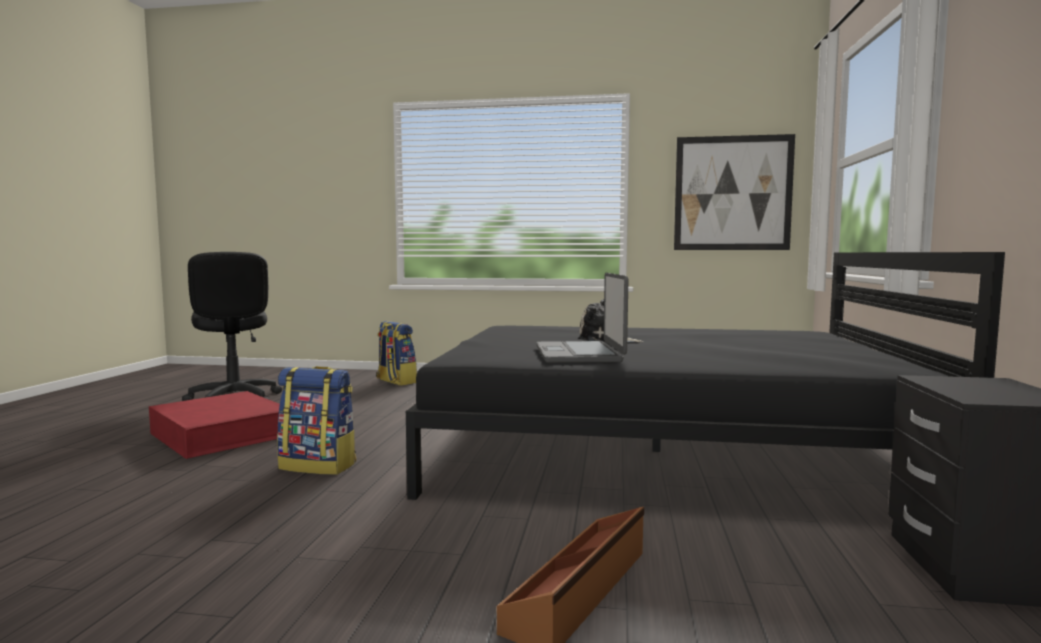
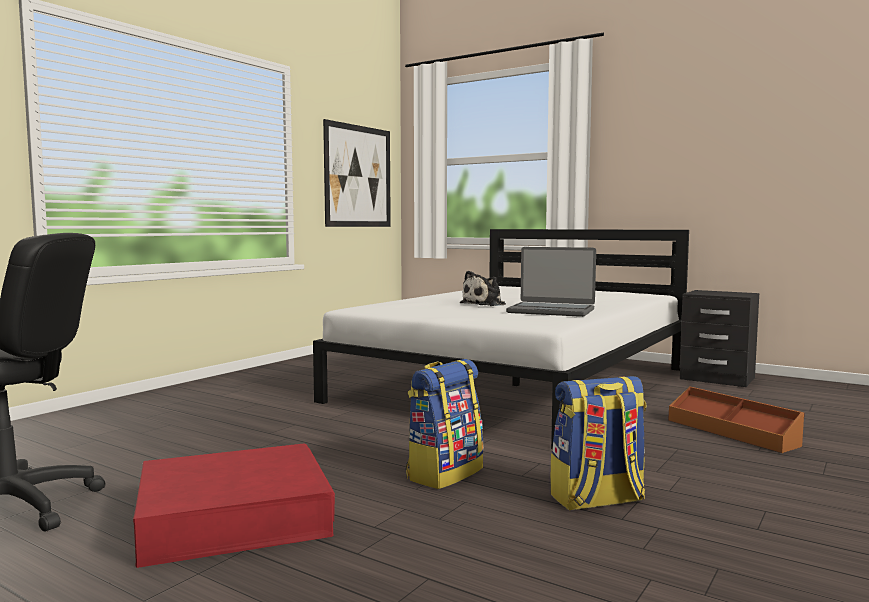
camera: 65 degrees left, 0 degrees up
(395, 381) = (116, 420): backpack -> backpack (597, 500)
(661, 451) = (518, 384): black bed -> white bed

